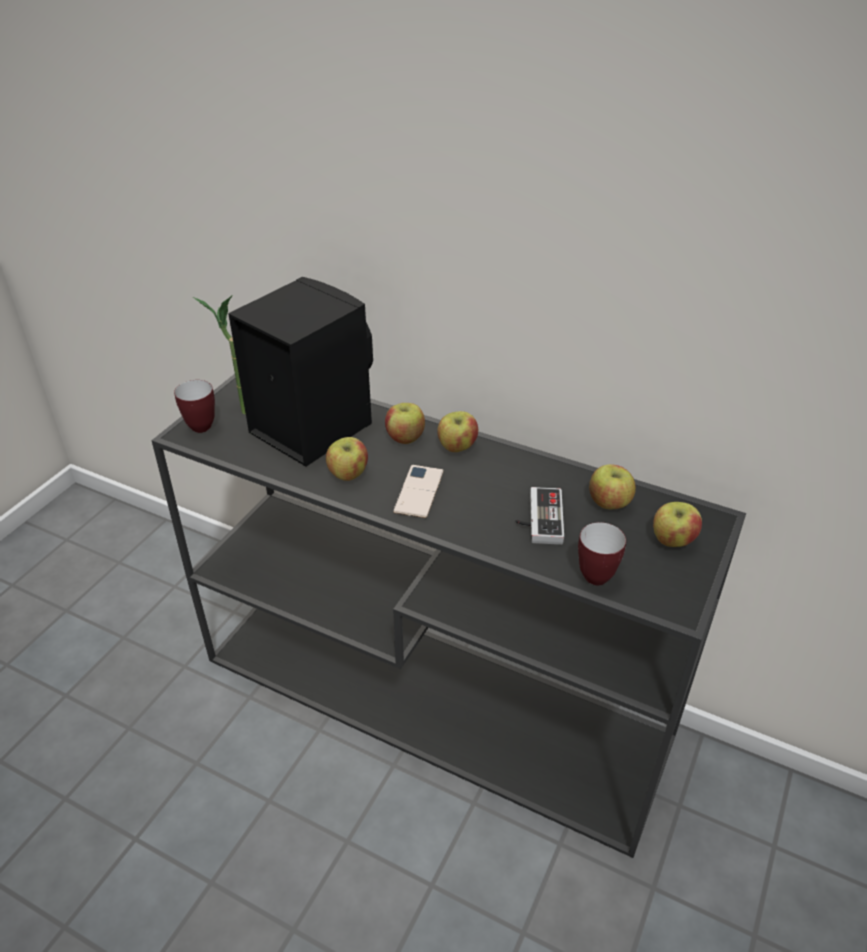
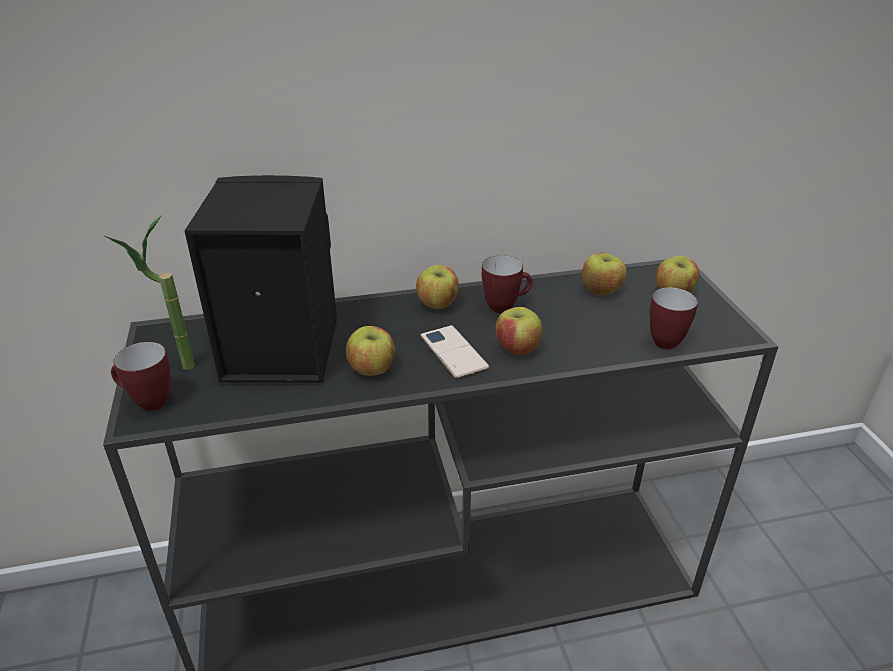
camera: 40 degrees left, 5 degrees down
(405, 438) = (383, 318): apple -> apple (517, 349)
(507, 475) = (505, 306): none -> mug
(538, 519) = (570, 325): game controller -> none

